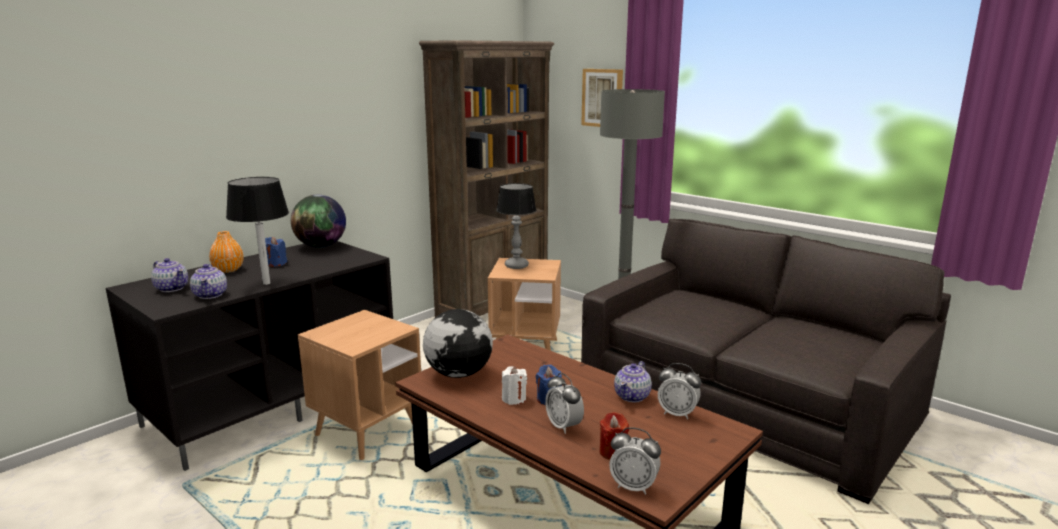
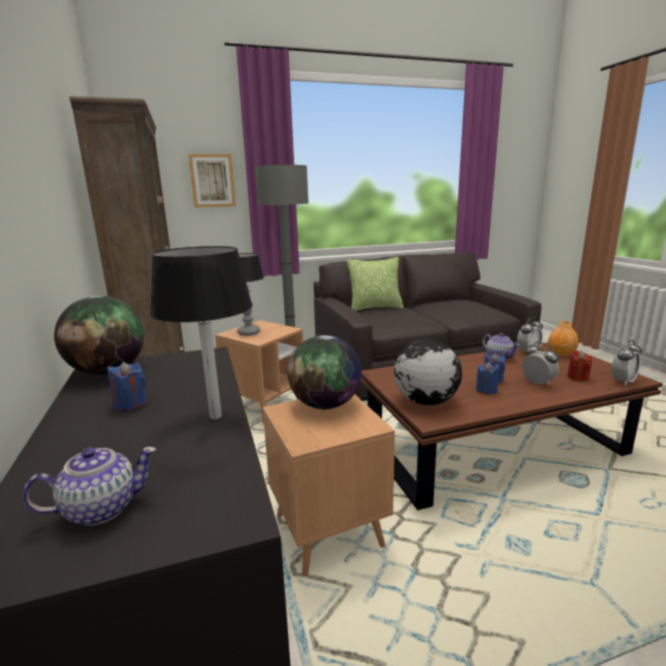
camera: 60 degrees left, 0 degrees up
(211, 295) = (206, 465): teapot -> none
(228, 270) = (90, 443): orange vase -> orange vase (561, 354)
(380, 326) = (325, 405): none -> globe
(514, 399) = (486, 390): white candle -> blue candle
(564, 426) = (537, 383): alarm clock -> alarm clock turned 120 degrees counterclockwise
(711, 296) = (375, 308): none -> pillow

